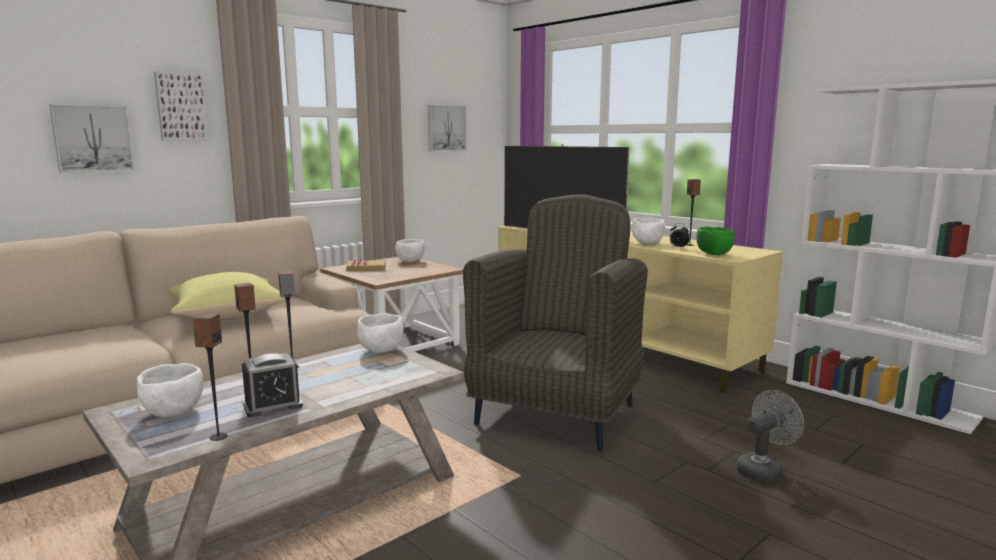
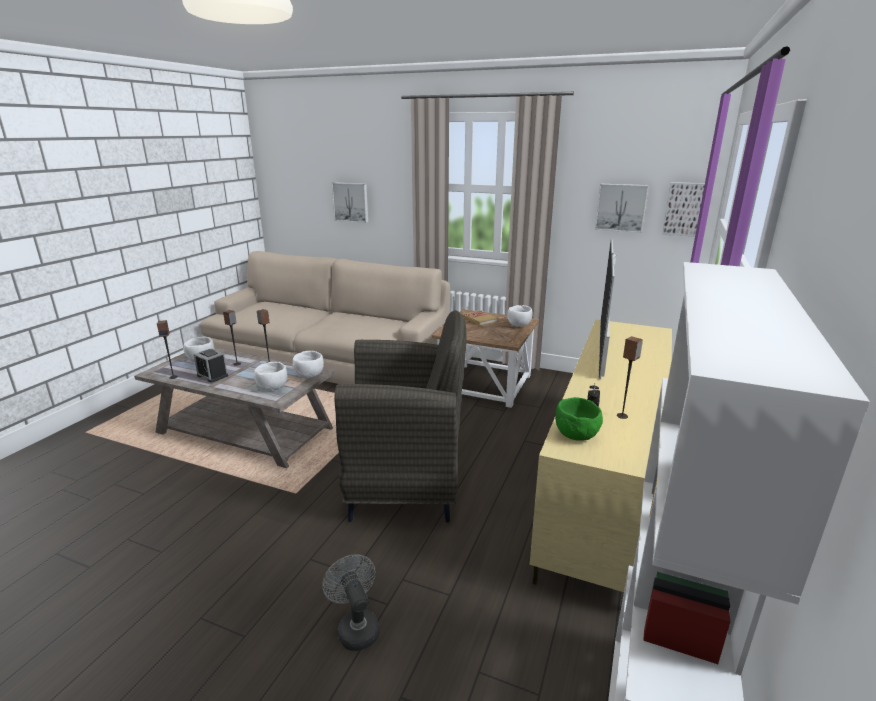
camera: 65 degrees right, 10 degrees up
(180, 107) = (395, 184): picture -> picture (684, 209)
(229, 315) = (348, 323): yellow pillow -> none
(647, 243) = (601, 392): white bowl -> white bowl (273, 387)
(763, 469) = (356, 627): grey fan -> grey fan turned 150 degrees counterclockwise

